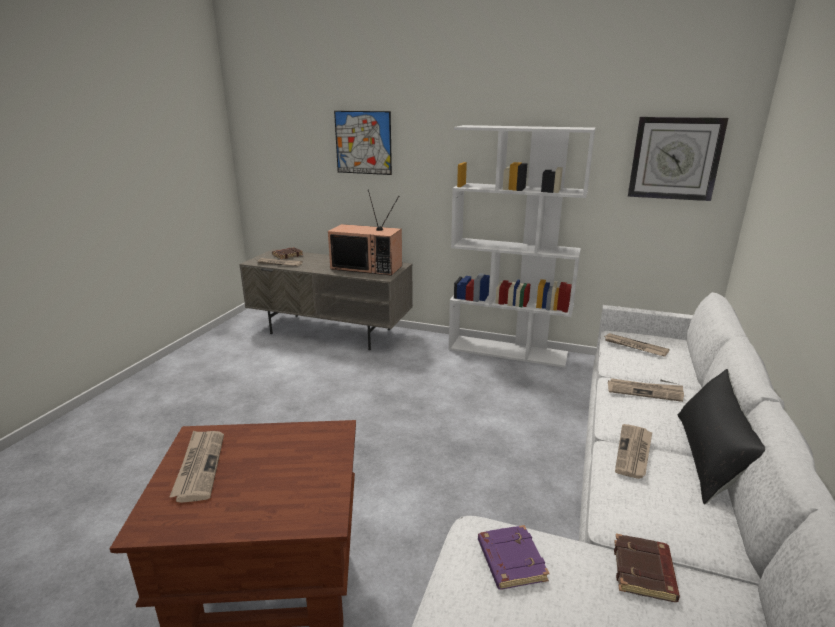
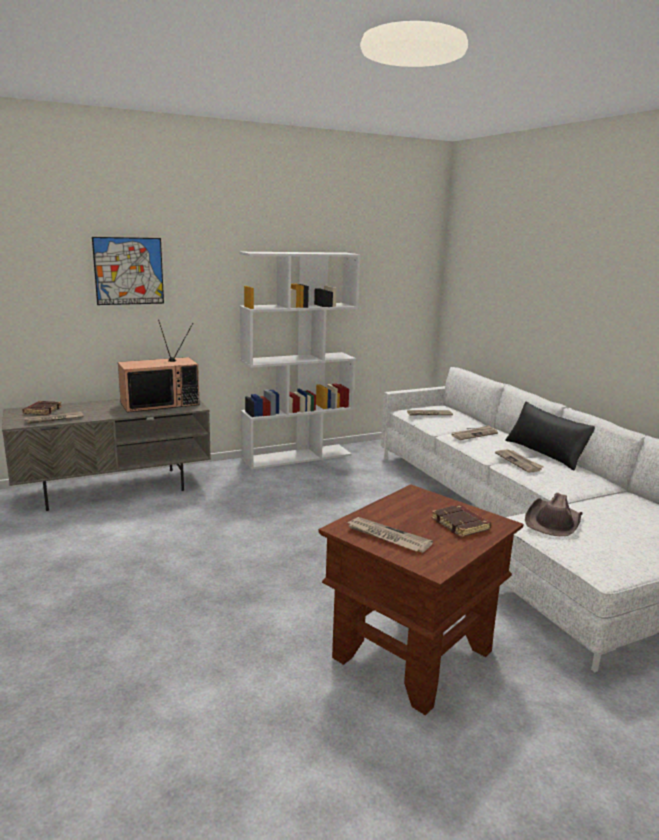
camera: 45 degrees left, 5 degrees down
(510, 560) = (553, 521): purple book -> brown hat
(644, 572) = (596, 502): brown book -> brown book (461, 524)
(675, 158) = (397, 275): wall clock -> none

